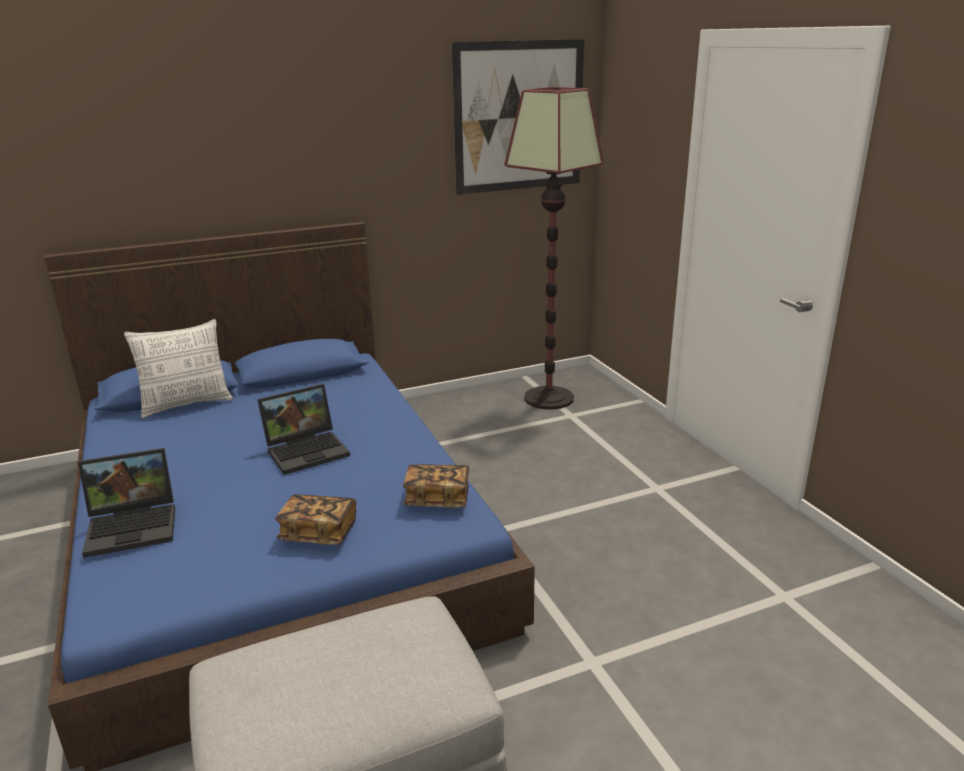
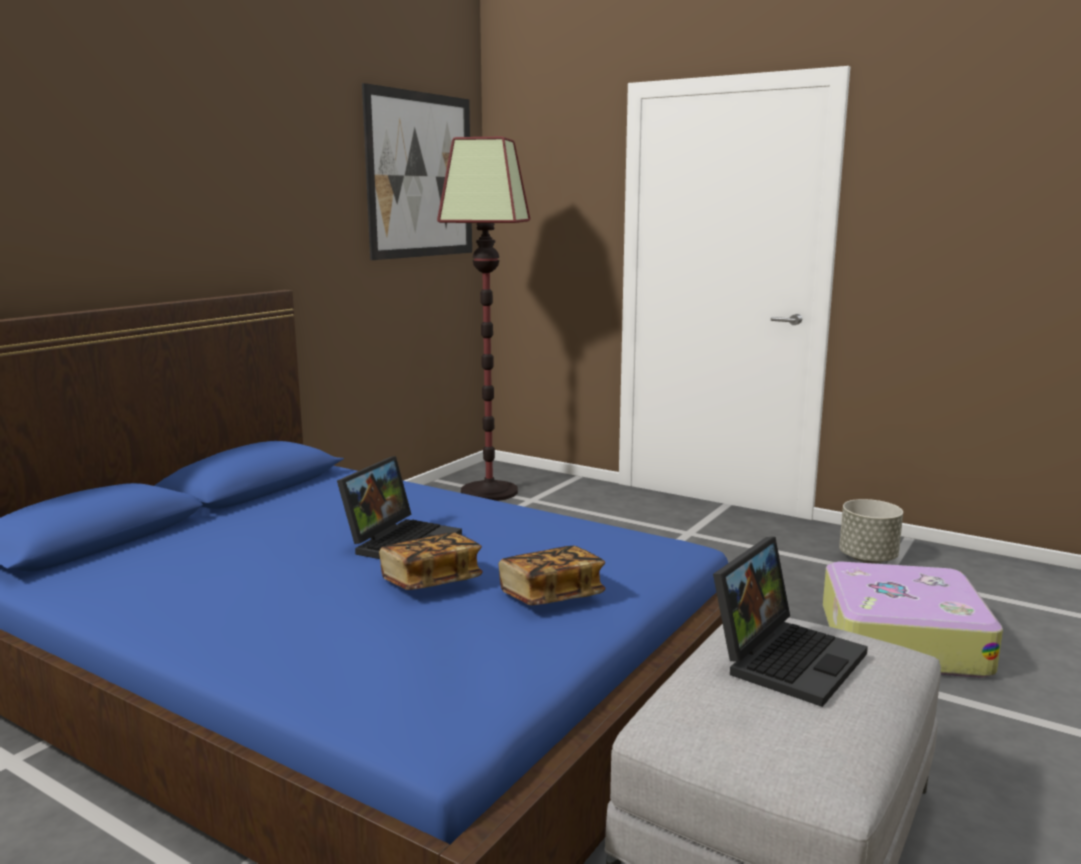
camera: 35 degrees left, 10 degrees down
(135, 526) = (312, 653): laptop -> laptop (786, 658)
(187, 404) = (141, 542): pillow -> none
(437, 499) = (618, 542): book -> book (431, 581)
(694, 668) = (900, 639): none -> suitcase
(792, 573) = (868, 558): none -> grey planter

